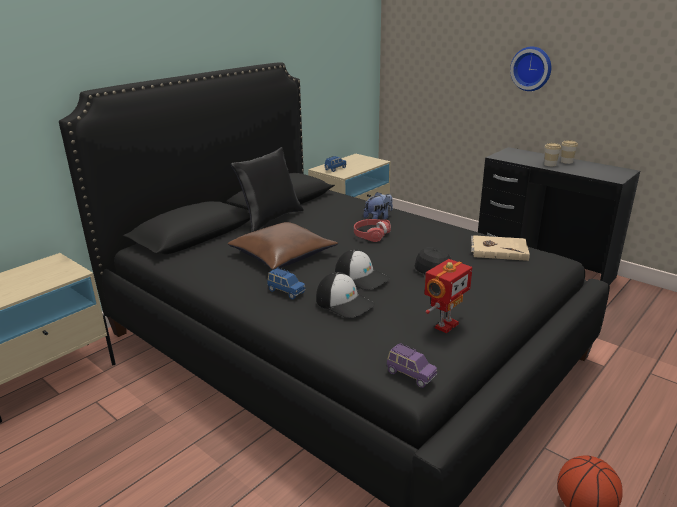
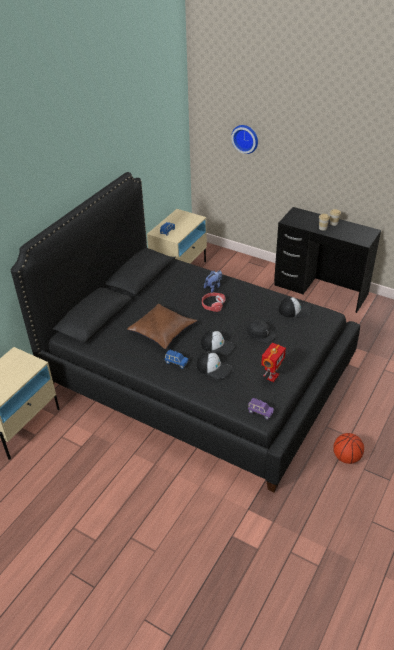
camera: 10 degrees left, 15 degrees up
(271, 219) = (141, 296): black pillow -> none
(498, 250) = (294, 310): beige book -> cap
(532, 68) = (307, 155): wall clock -> wall clock (245, 138)

